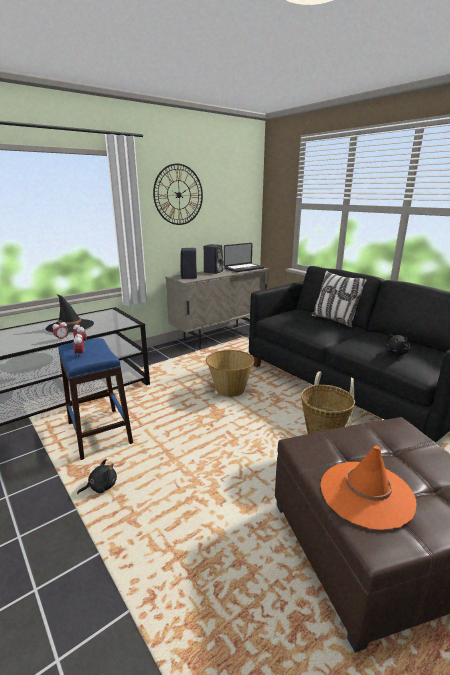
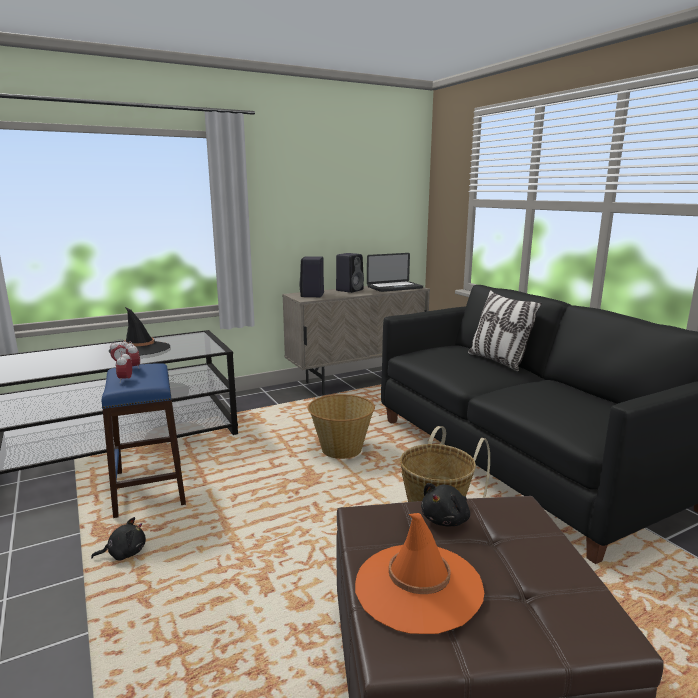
camera: 10 degrees right, 5 degrees down
(178, 195) = (304, 187): wall clock -> none
(396, 352) = (564, 408): black plush toy -> black plush toy (446, 520)

